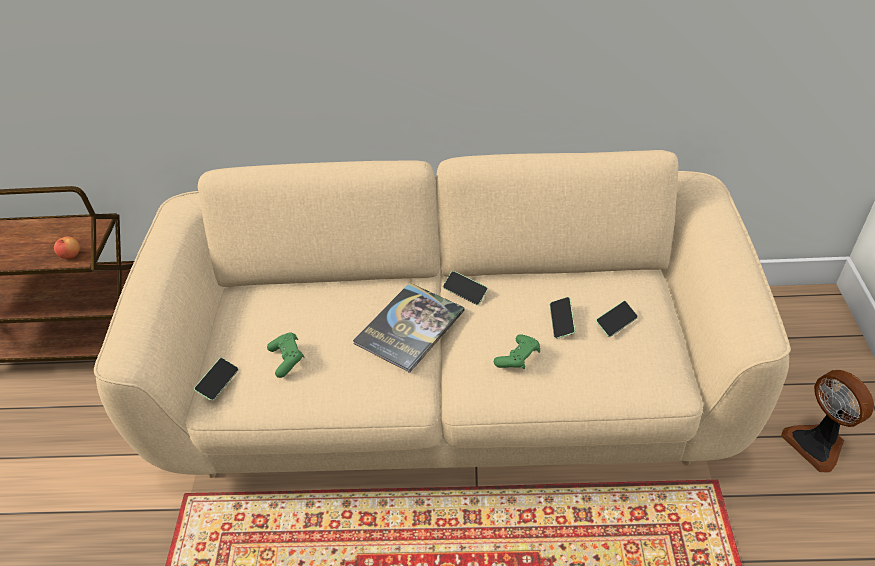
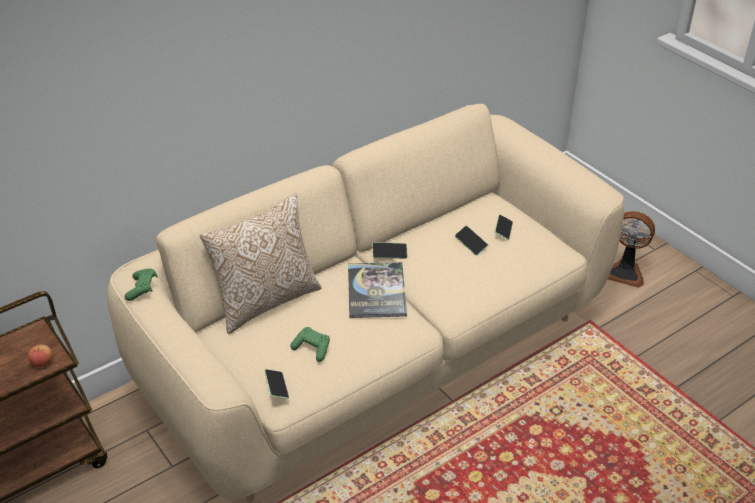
camera: 40 degrees left, 5 degrees down
(303, 285) = (265, 300): none -> pillow
(518, 359) = (466, 277): green game controller -> green game controller (142, 289)

